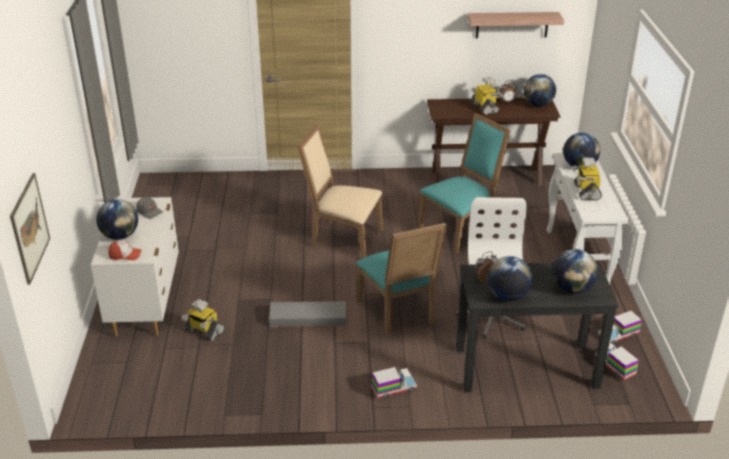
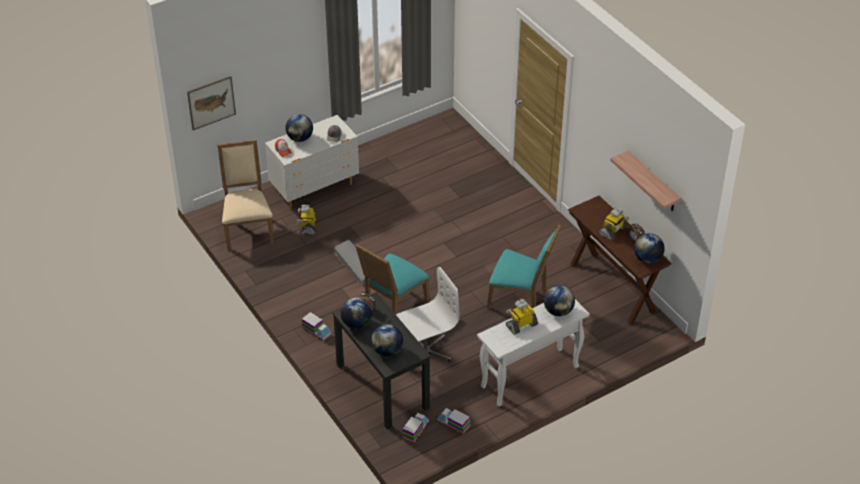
camera: 60 degrees right, 10 degrees up
(343, 239) = (456, 243): beige chair -> beige chair (248, 229)

